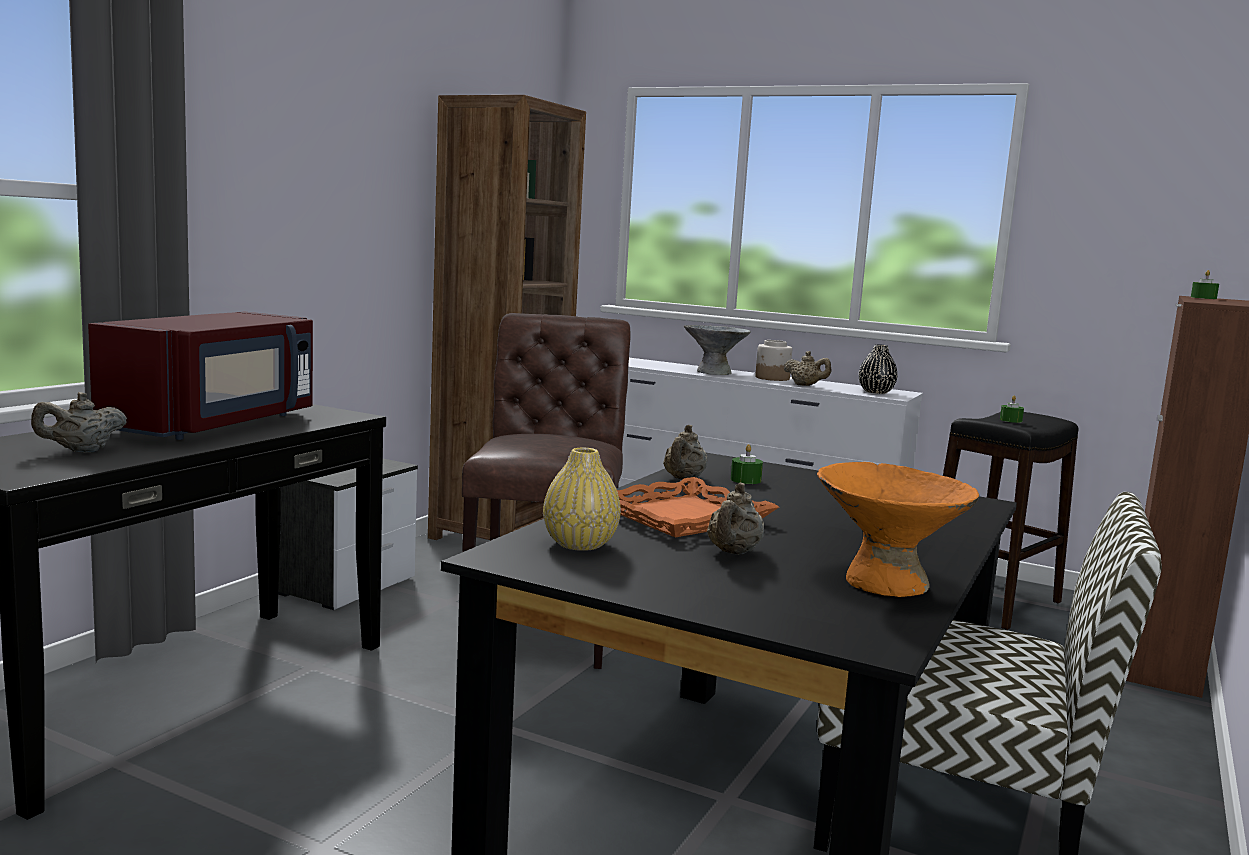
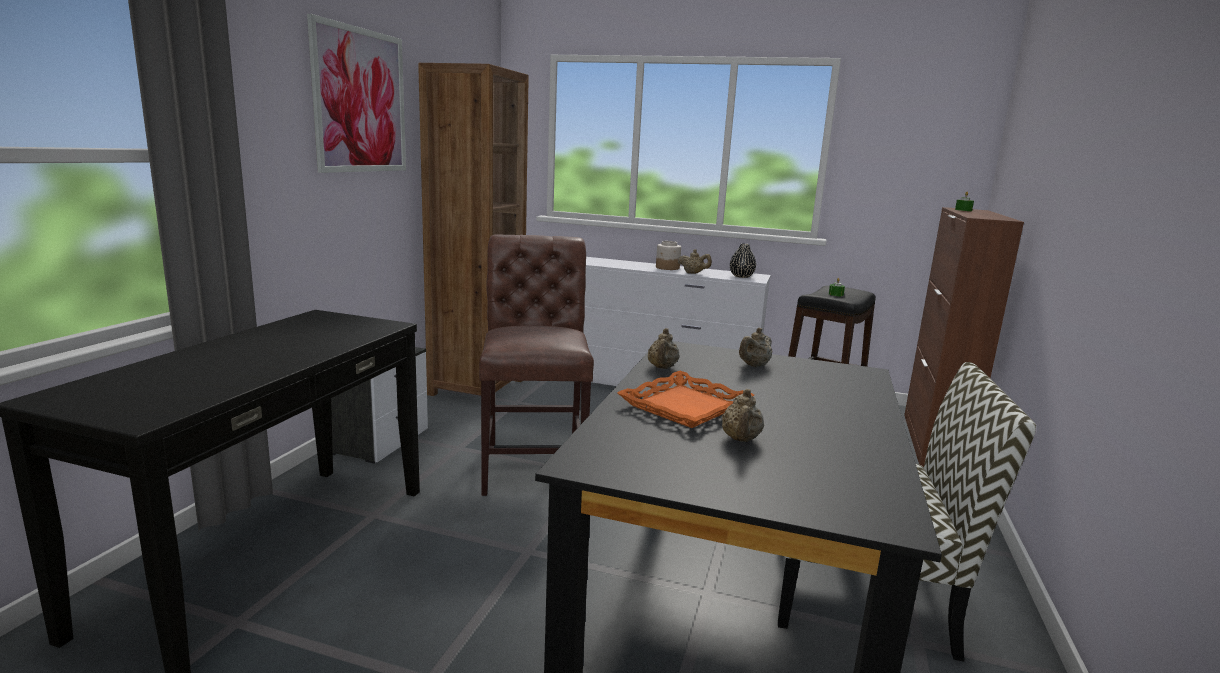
camera: 10 degrees left, 5 degrees up
(81, 451) = (186, 382): beige teapot -> beige teapot (754, 366)
(216, 424) = (287, 343): red microwave -> none
(355, 141) = (360, 101): none -> picture
(579, 544) = (629, 443): yellow vase -> none
(713, 372) = (625, 264): grey bowl -> none
(745, 480) = (704, 364): green candle -> none
(886, 582) = (860, 458): orange bowl -> none

